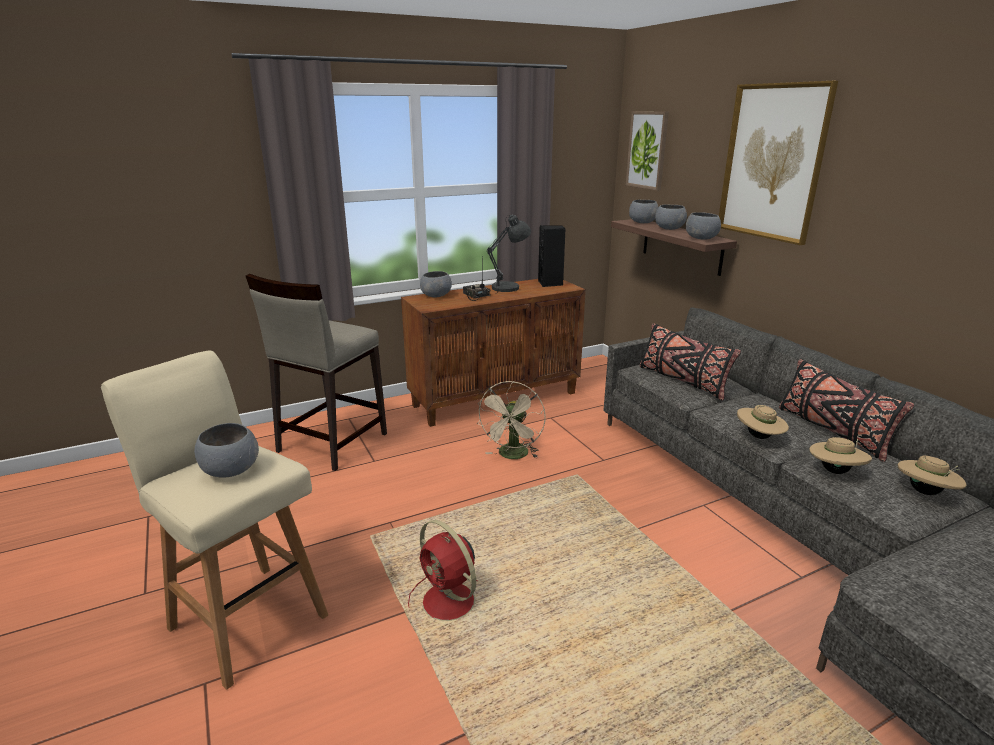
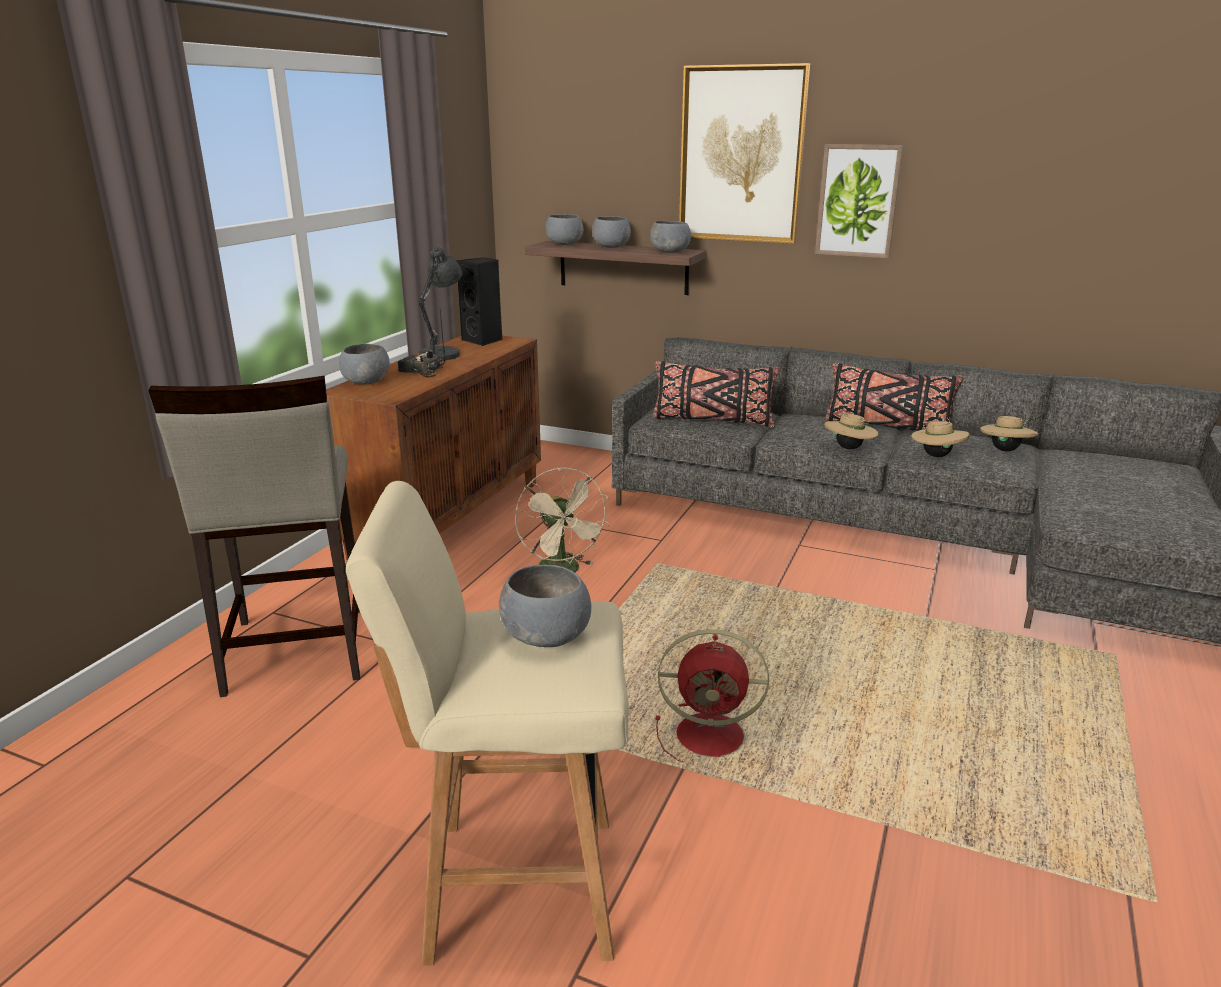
camera: 40 degrees left, 0 degrees up
(647, 150) = (547, 149): picture -> picture (858, 201)

